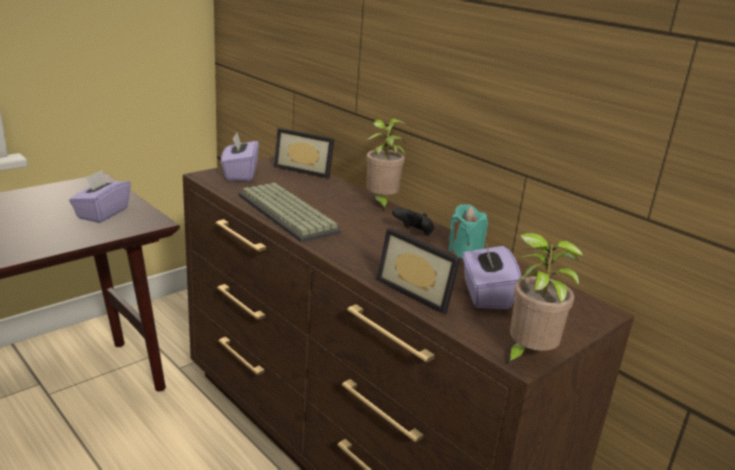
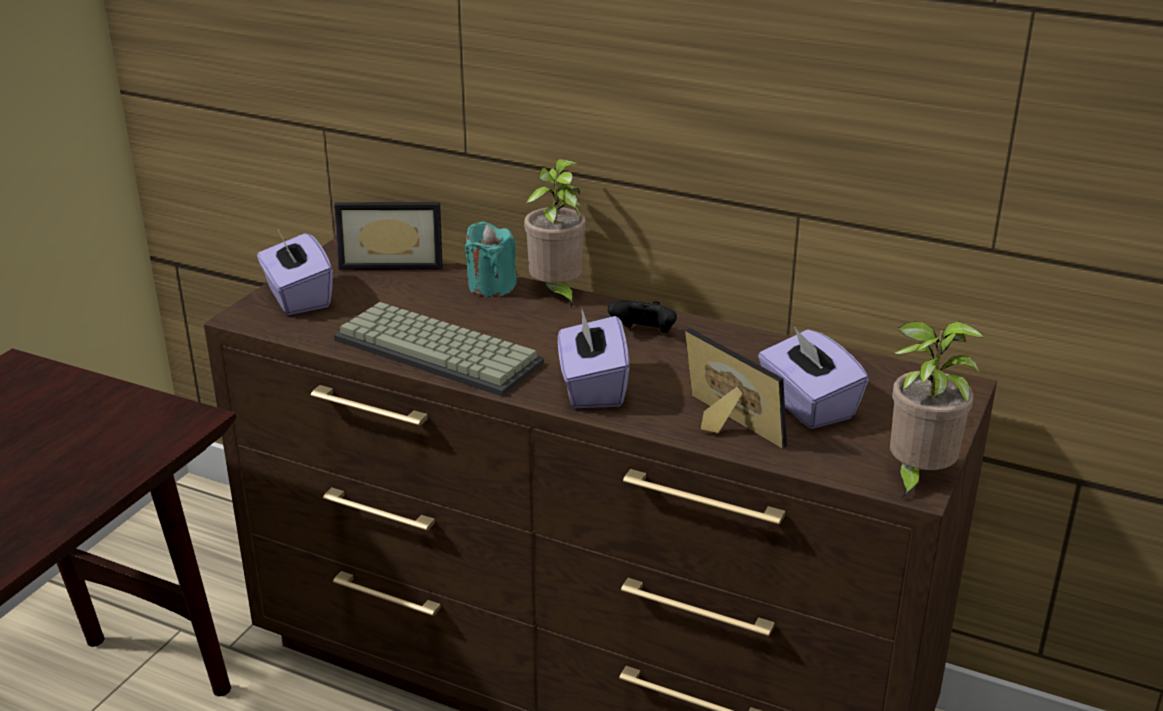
camera: 20 degrees left, 5 degrees up
(102, 213) = (86, 428): purple tissue box -> purple tissue box (592, 388)
(418, 291) = (723, 427): picture frame -> picture frame turned 150 degrees counterclockwise
(464, 252) = (732, 345): turquoise candle -> turquoise candle (491, 287)

